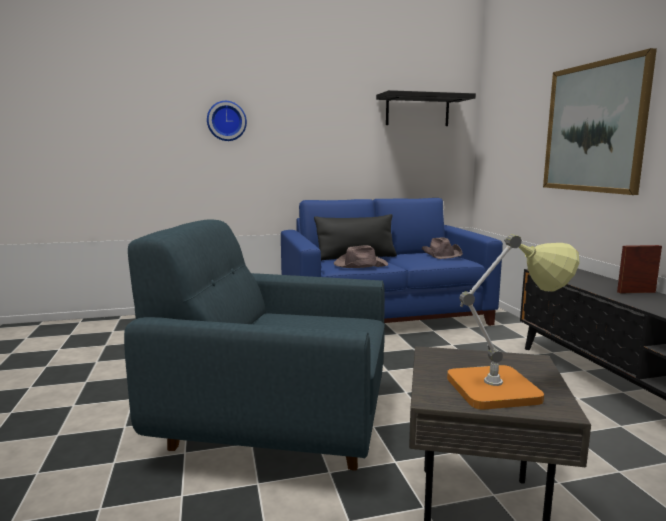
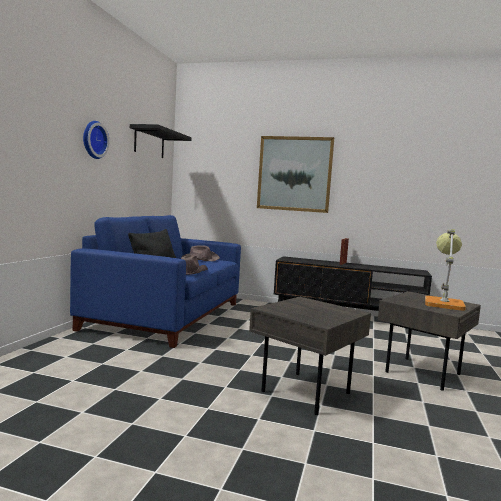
camera: 60 degrees left, 5 degrees down
(226, 121) = (26, 124): wall clock -> wall clock (93, 140)
(274, 425) = (302, 392): blue armchair -> grey side table

